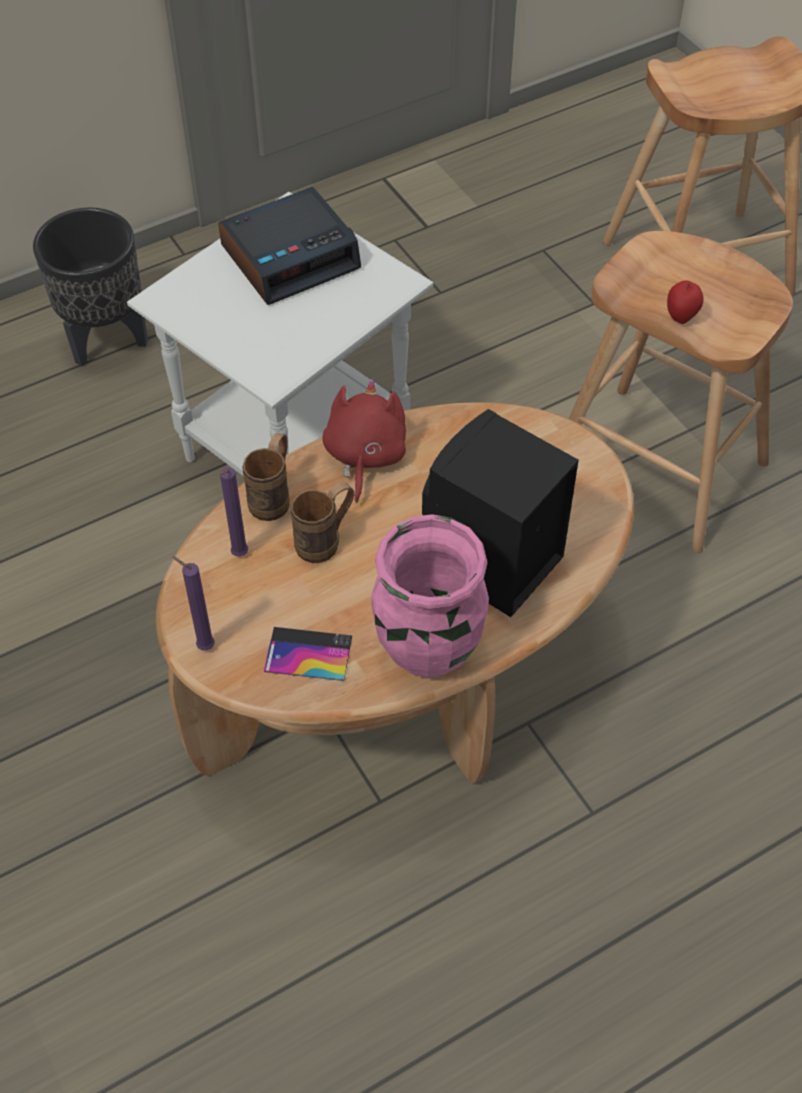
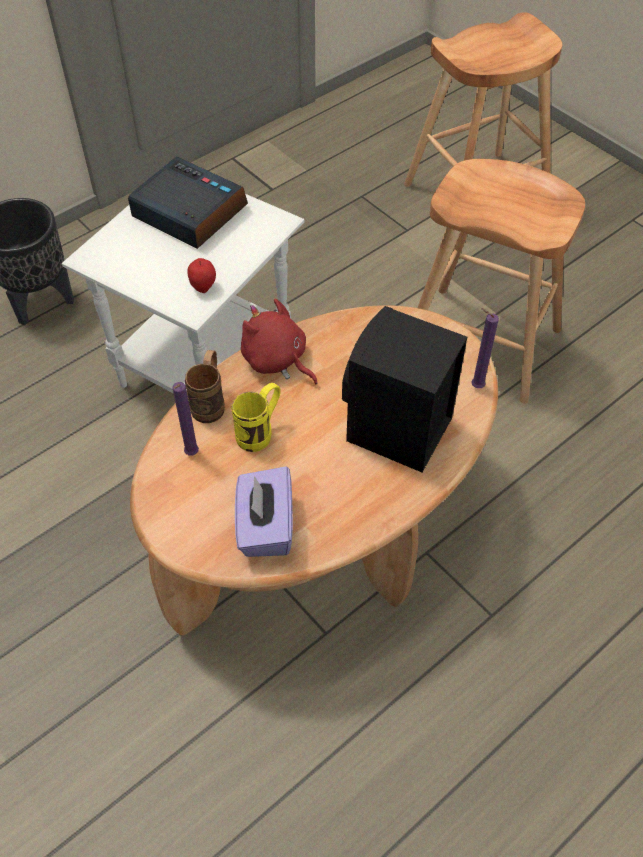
camera: 10 degrees left, 0 degrees up
(203, 646) = (176, 534): purple candle -> purple candle (475, 386)
(291, 256) = (188, 212): alarm clock -> alarm clock turned 105 degrees counterclockwise
(308, 654) = (265, 527): phone -> purple tissue box
(326, 541) = (260, 432): brown mug -> yellow mug
(364, 456) = (277, 361): red plush toy -> red plush toy turned 45 degrees counterclockwise
(426, 650) = (361, 509): pink vase -> none
(681, 317) = (504, 221): apple -> apple (203, 287)

